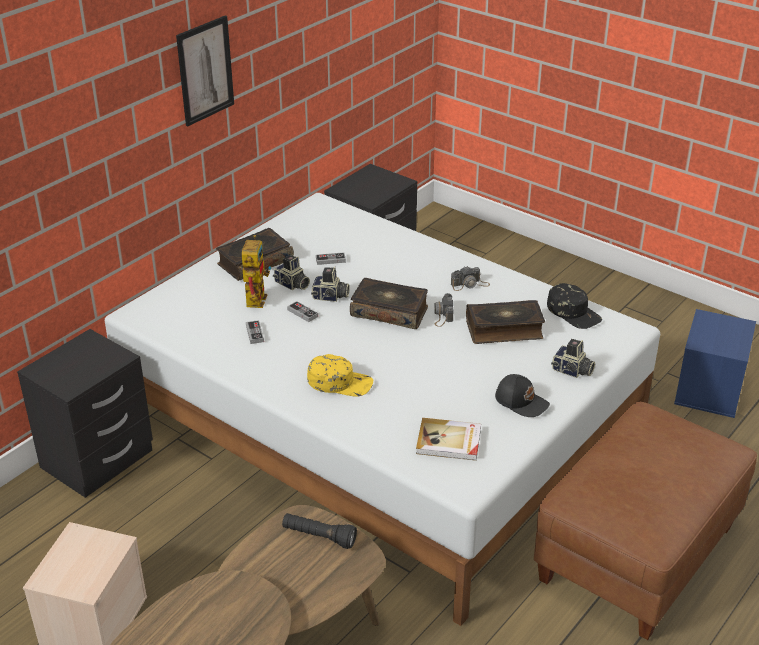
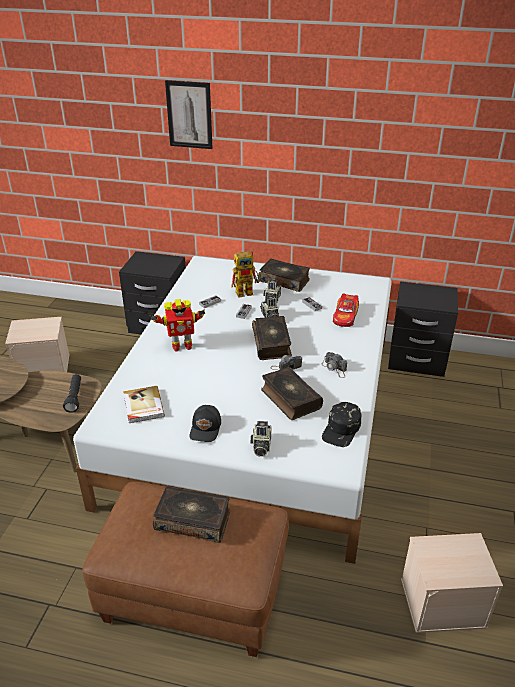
camera: 65 degrees right, 0 degrees up
(205, 70) = (303, 143): picture -> picture (189, 115)
(340, 382) = (181, 346): yellow cap -> toy robot
(374, 245) = (345, 316): none -> toy car
(636, 462) = (193, 520): none -> book
(708, 389) = (443, 602): blue storage box -> beige storage box

